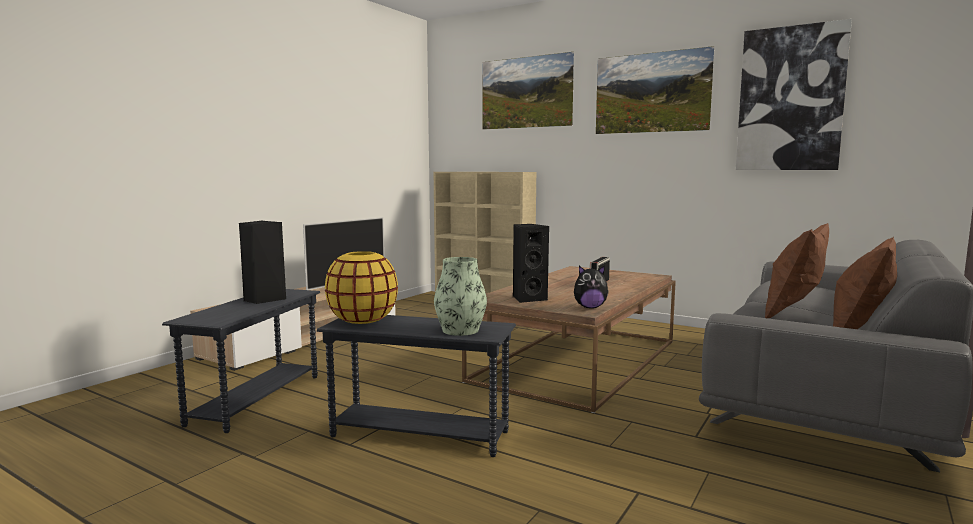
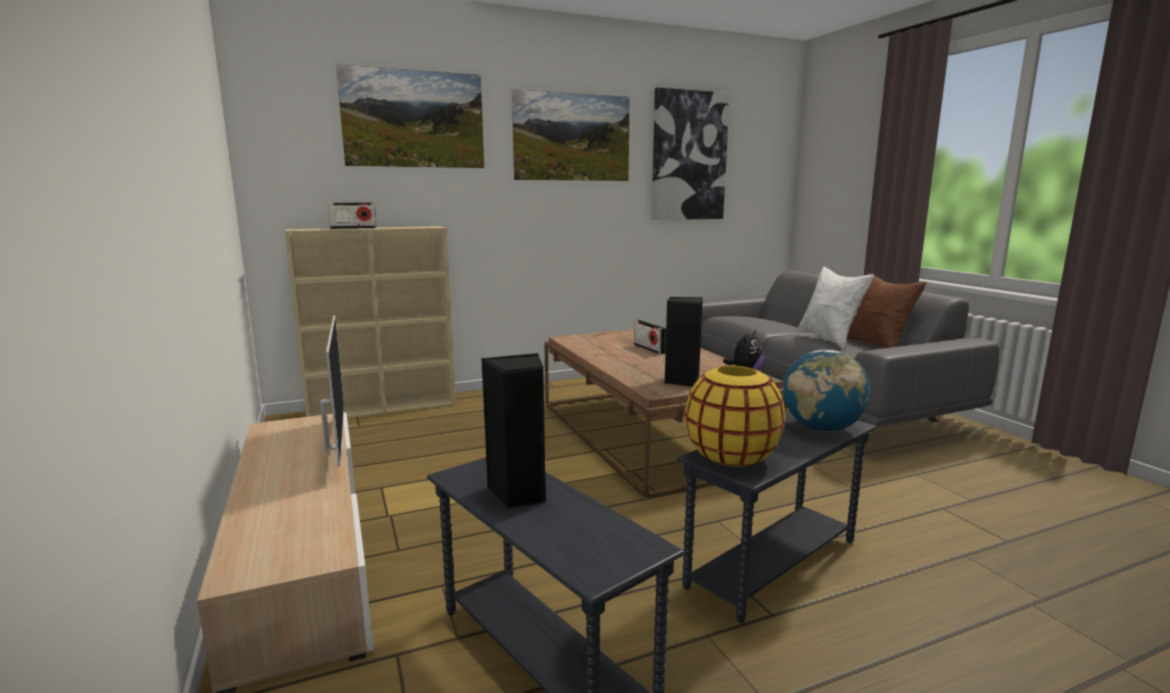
camera: 55 degrees left, 5 degrees up
(460, 330) = (822, 428): vase -> globe
(474, 171) = (353, 228): none -> radio
(794, 312) = (829, 339): brown pillow -> white pillow

